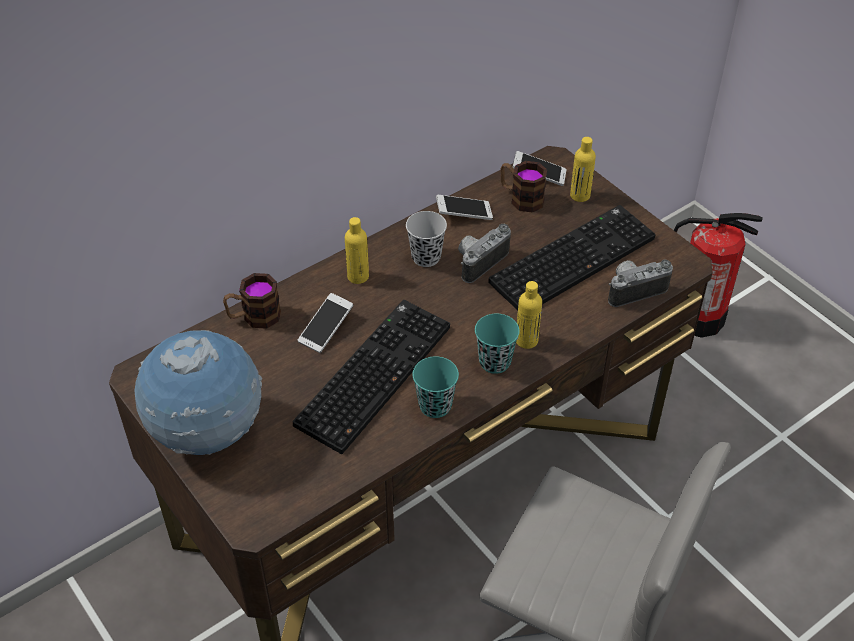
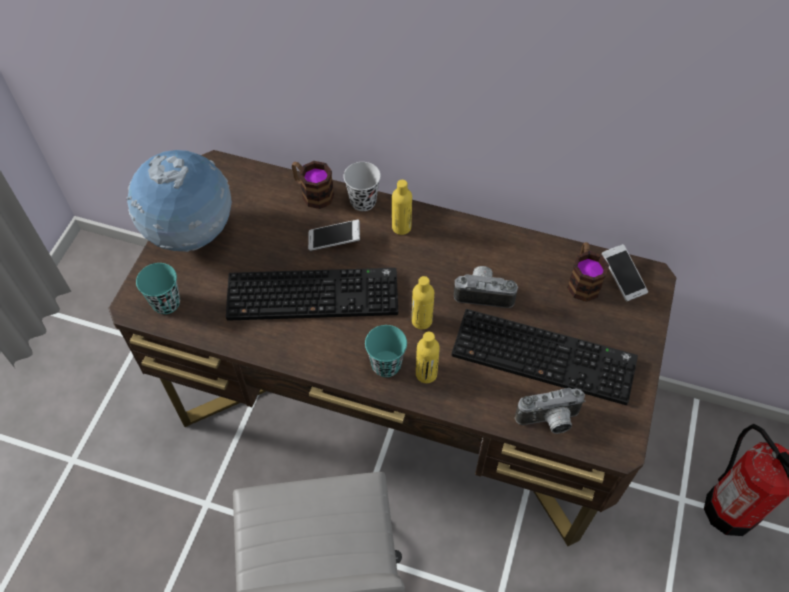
camera: 55 degrees right, 10 degrees up
(426, 257) = (458, 256): black cup -> black cup (363, 201)
(435, 406) = (312, 351): turquoise cup -> turquoise cup (166, 303)
(464, 214) = (527, 253): phone -> none
(580, 195) = (626, 320): yellow bottle -> yellow bottle (421, 321)
(634, 290) = (549, 421): camera -> camera turned 135 degrees clockwise

